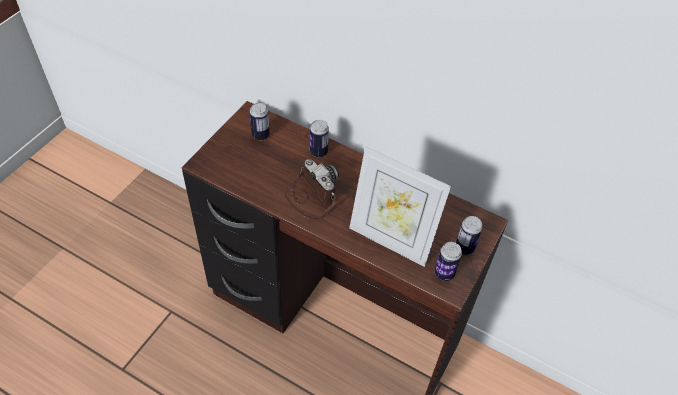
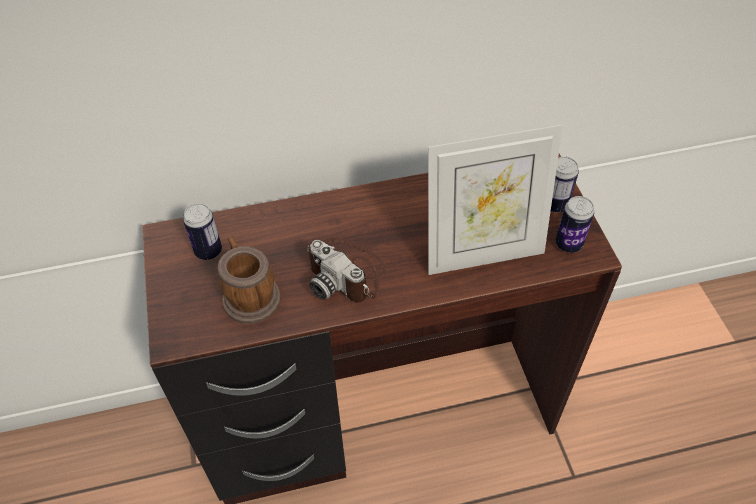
camera: 40 degrees left, 0 degrees up
(255, 169) = (249, 294): none -> mug
(311, 195) = (347, 273): camera -> camera turned 150 degrees counterclockwise
(318, 152) = (299, 220): can -> none

